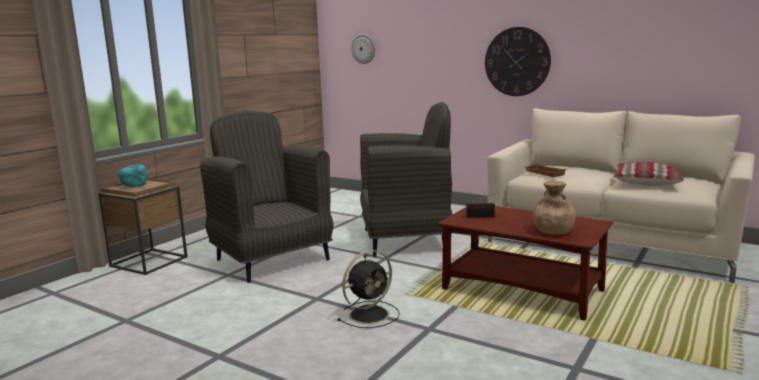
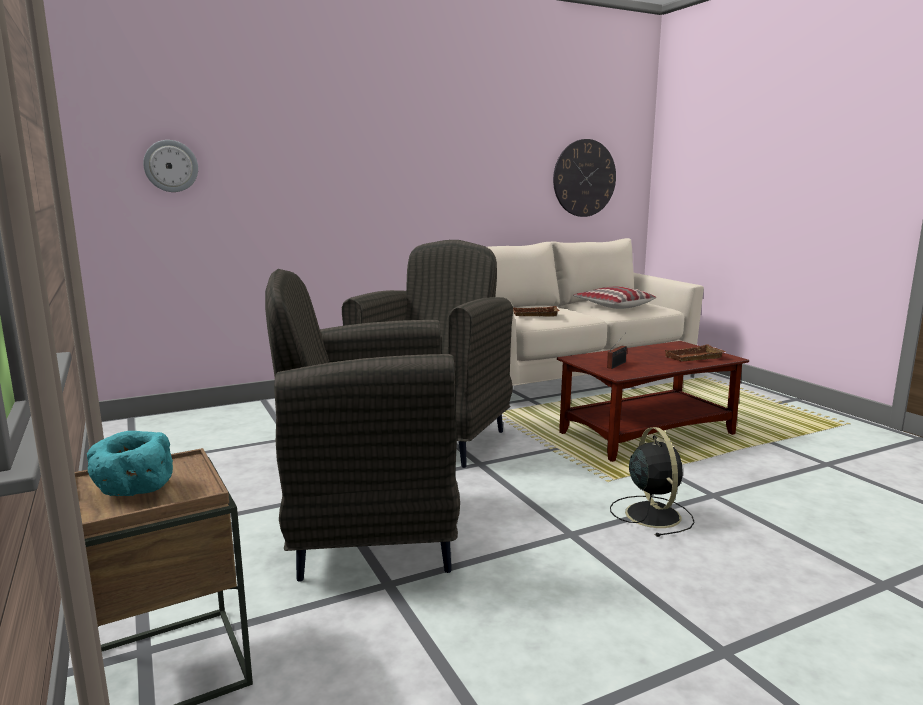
camera: 60 degrees left, 0 degrees up
(517, 61) = (423, 190): wall clock -> wall clock (584, 178)
(552, 231) = (694, 358): brown vase -> brown tray

